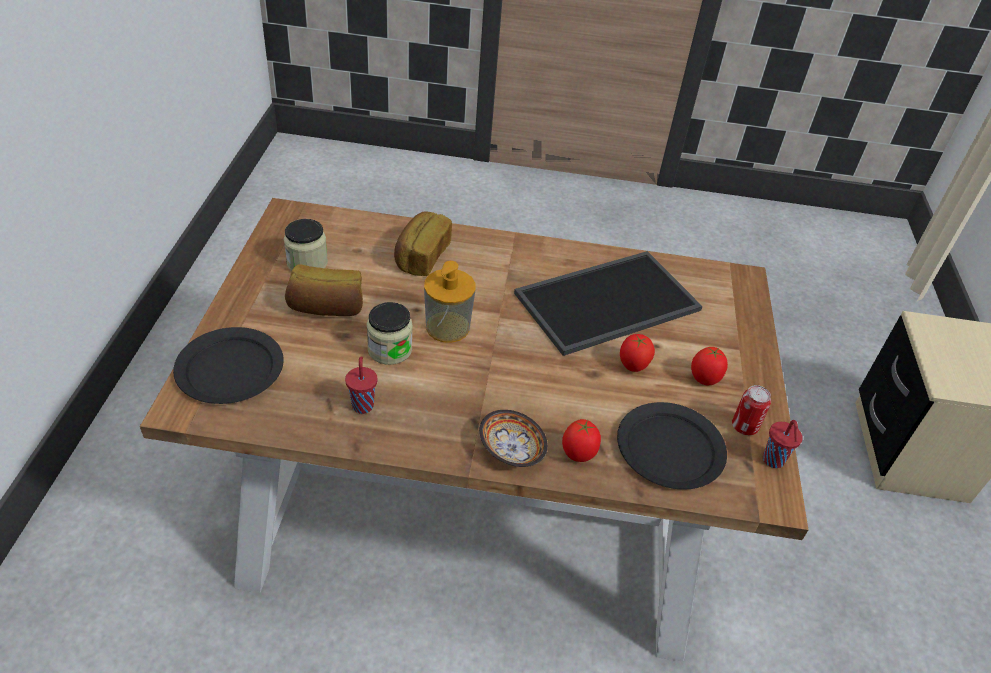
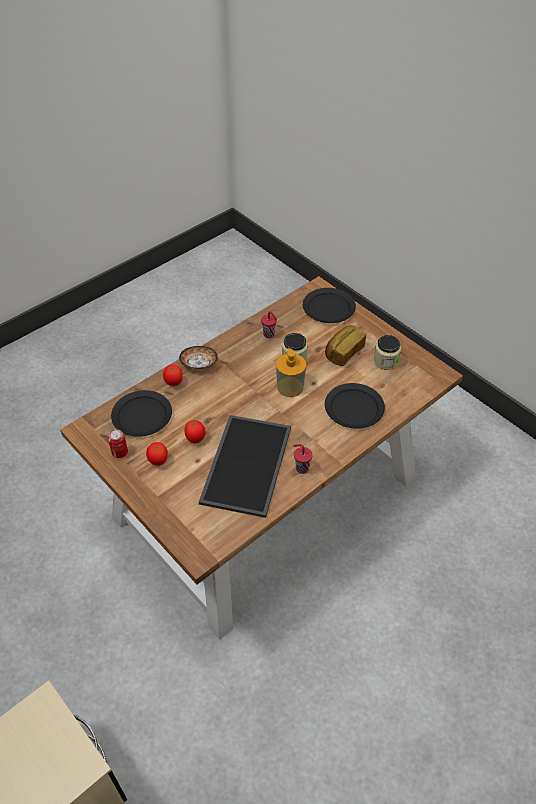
camera: 135 degrees right, 5 degrees up
(421, 257) = (354, 408): bread -> black plate
(773, 461) = (94, 446): red cup -> red cup (301, 468)

